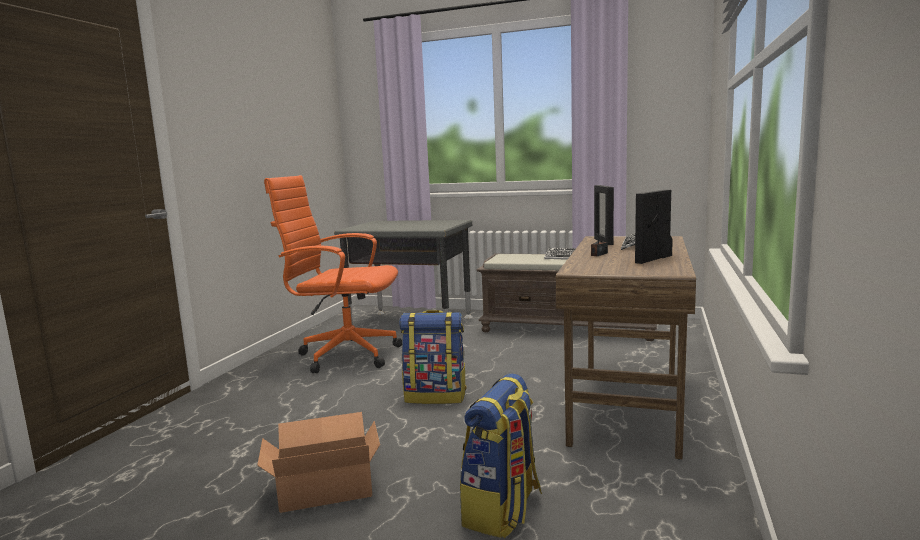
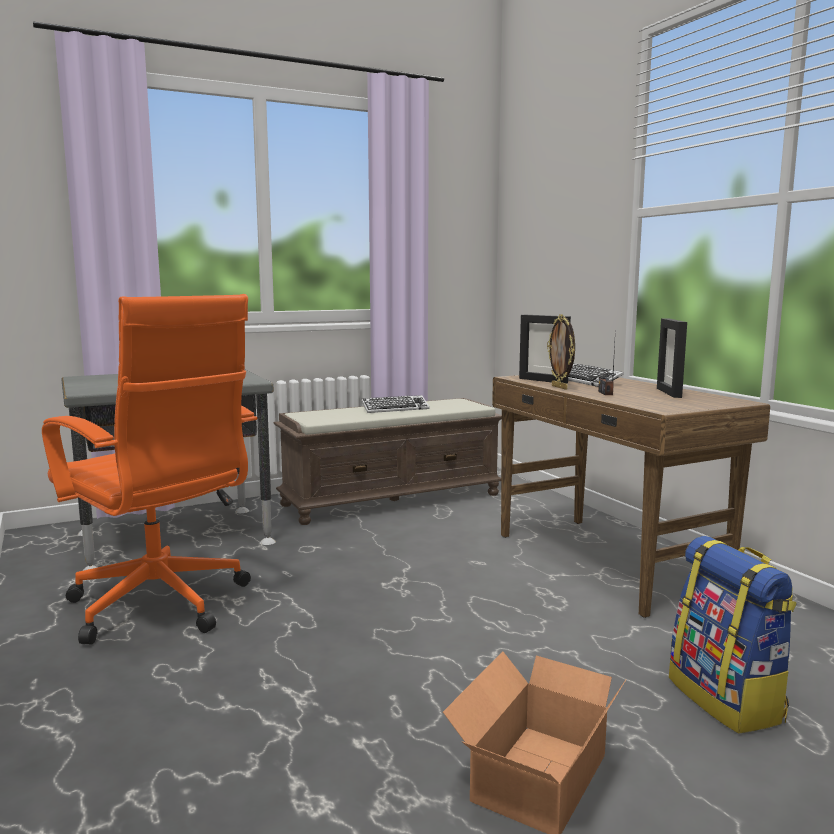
camera: 45 degrees left, 0 degrees up
(344, 355) = (163, 607): orange office chair -> orange office chair turned 105 degrees counterclockwise
(436, 396) = (416, 616): backpack -> none
(589, 247) = (560, 387): none -> picture frame

